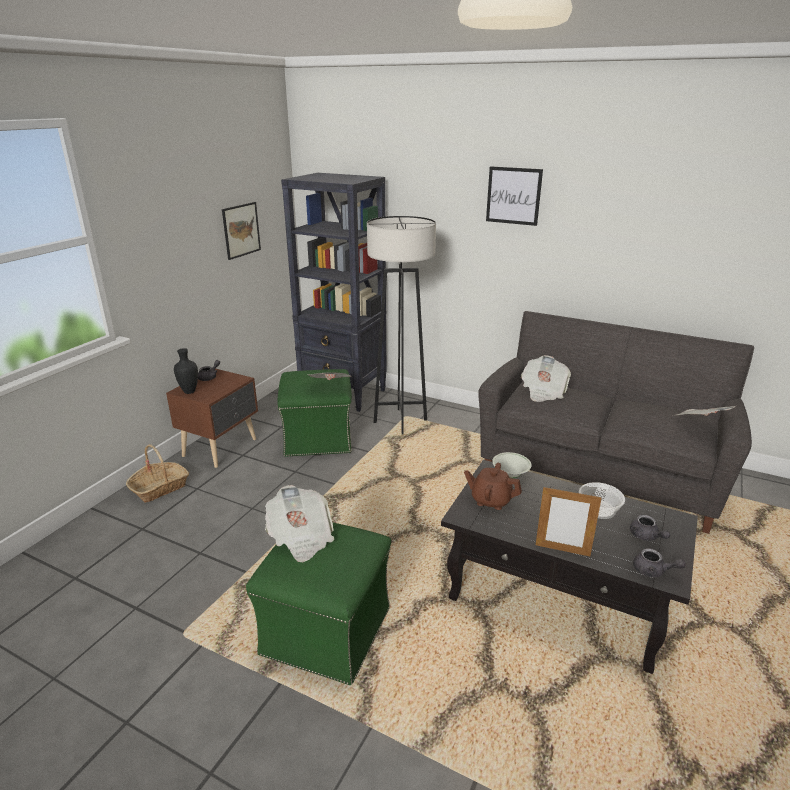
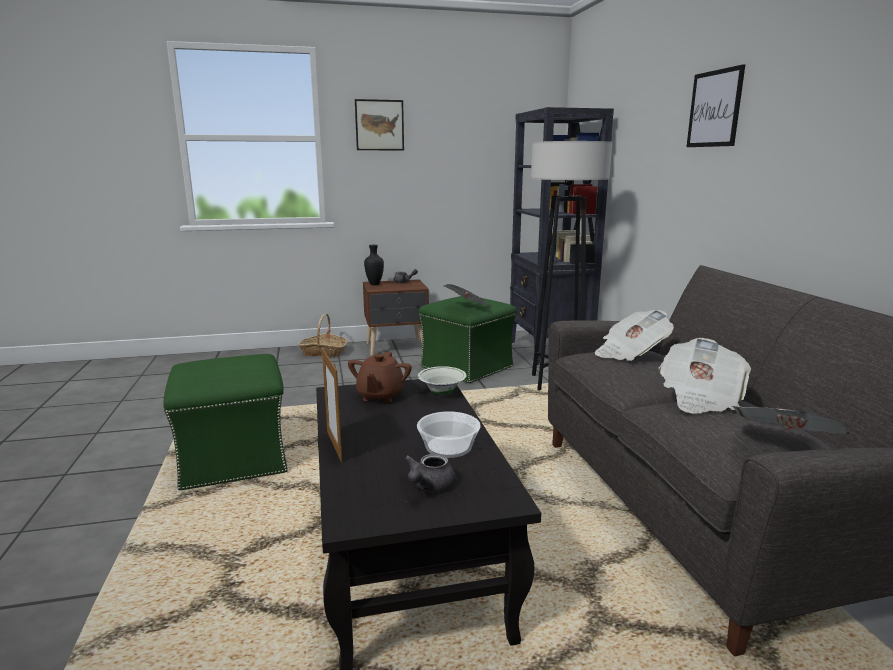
camera: 50 degrees right, 10 degrees down
(241, 230) = (481, 163): picture -> picture (379, 125)
(301, 537) = (236, 358): newspaper -> newspaper (700, 398)
(490, 500) = (380, 396): brown teapot -> brown teapot turned 150 degrees counterclockwise
(653, 571) = (356, 505): grey teapot -> none

